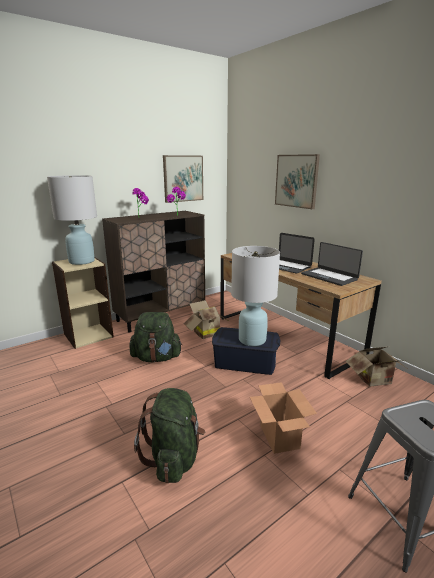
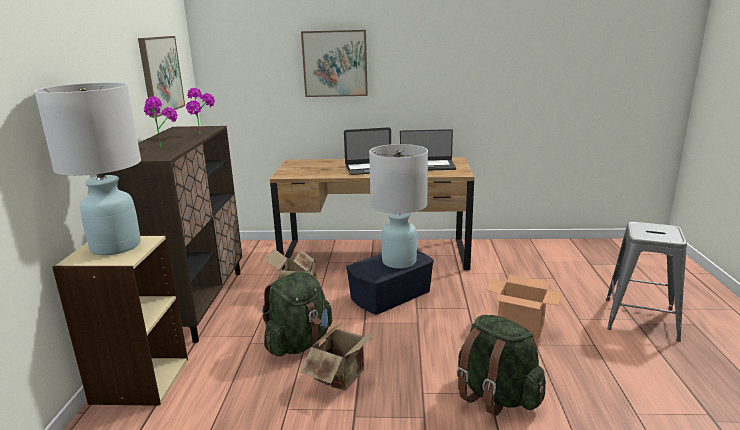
camera: 50 degrees left, 0 degrees up
(375, 380) = (495, 254): cardboard box -> cardboard box (343, 376)

